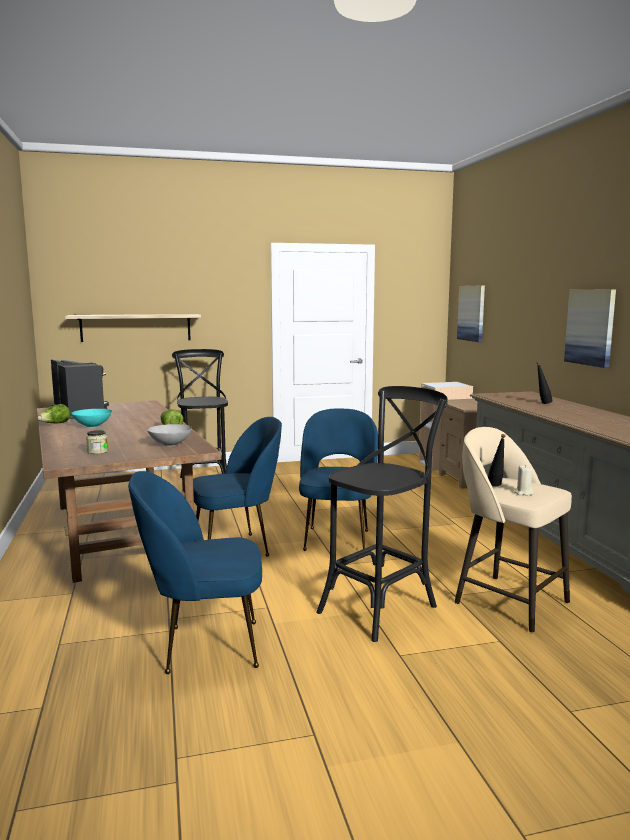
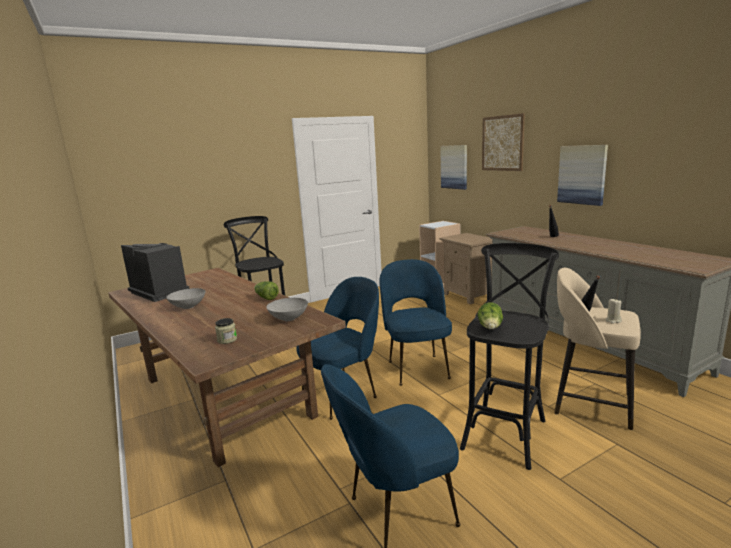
camera: 15 degrees left, 5 degrees up
(55, 424) = (147, 310): lettuce -> lettuce (490, 328)
(92, 426) = (187, 307): turquoise bowl -> grey bowl
(136, 327) = (182, 203): shelf -> none
(518, 283) = (502, 142): none -> picture

